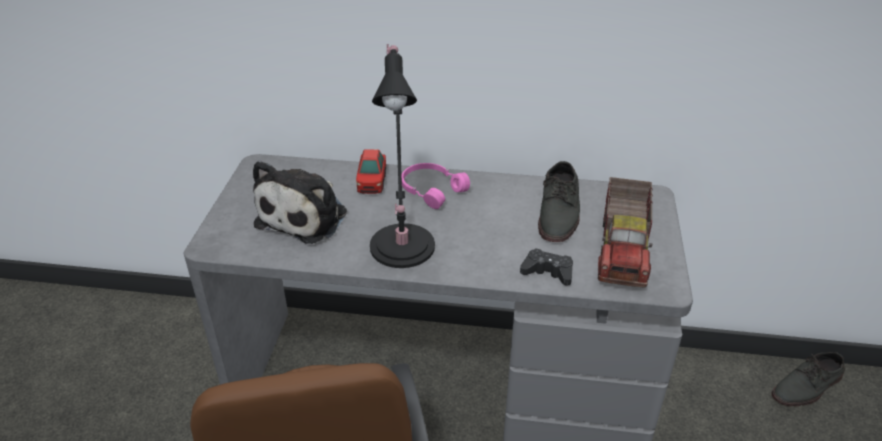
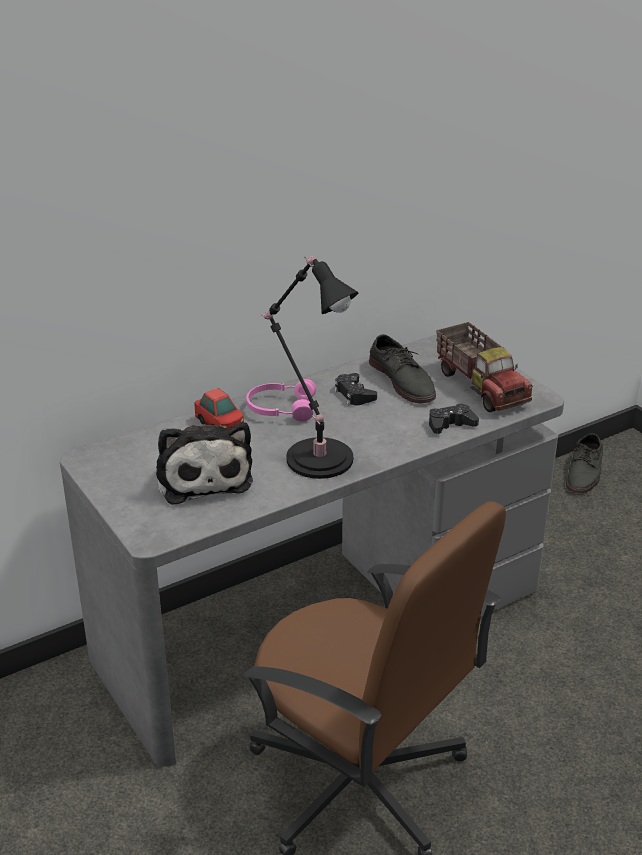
camera: 40 degrees left, 5 degrees down
(502, 205) = (354, 394): none -> black game controller

